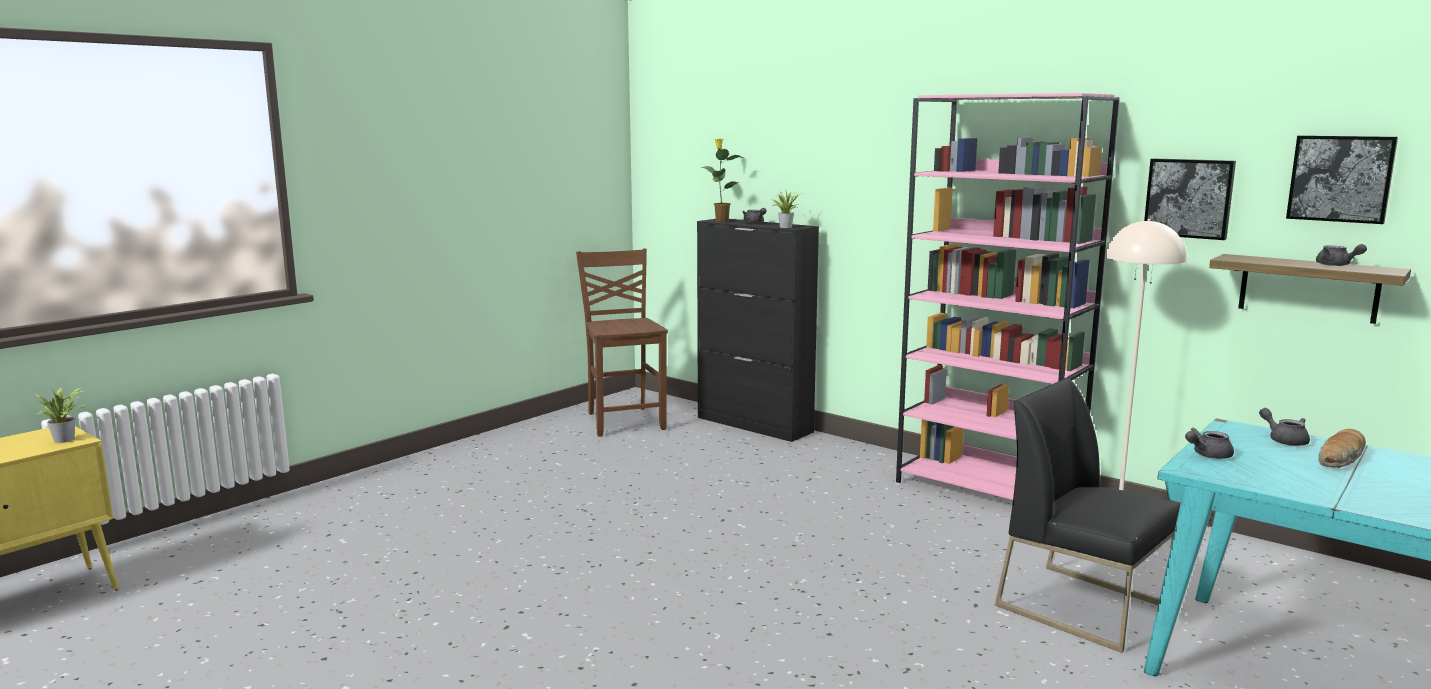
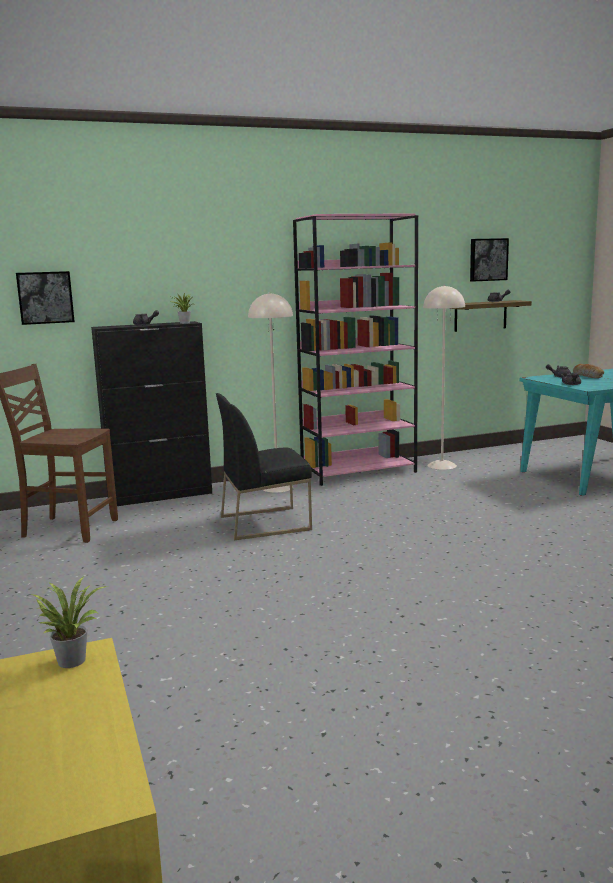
camera: 60 degrees left, 0 degrees up
(721, 221) = (112, 326): potted plant -> none
(854, 464) = (277, 488): none -> beige floor lamp
(1083, 606) = (513, 489): black chair -> black chair (265, 523)
(1189, 198) = (428, 275): picture -> picture (45, 297)

